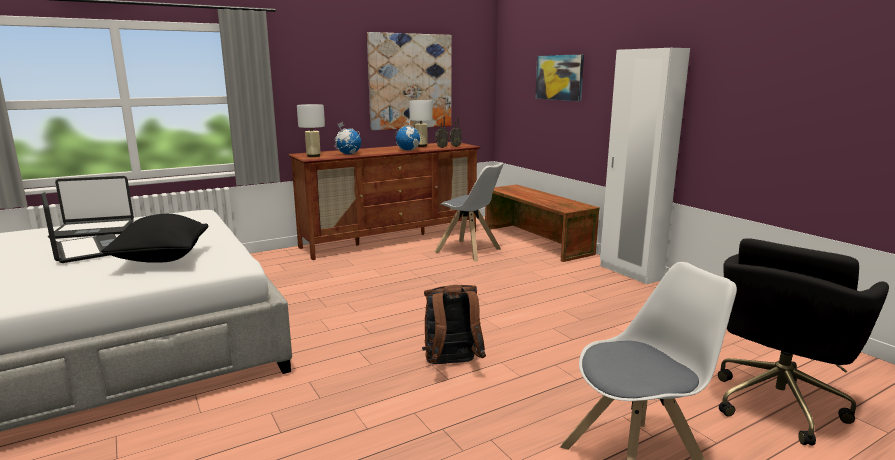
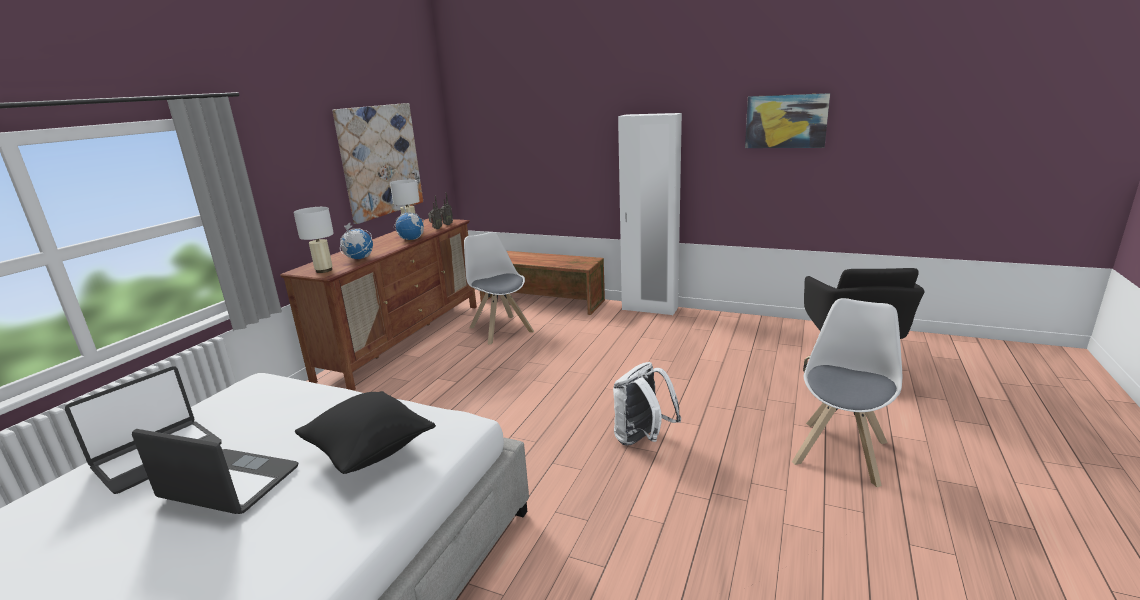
camera: 35 degrees left, 5 degrees up
(451, 365) = (642, 439): brown backpack -> white backpack
(469, 251) = (500, 329): chair -> chair turned 120 degrees counterclockwise
(559, 77) = (537, 141): picture -> picture (786, 121)

